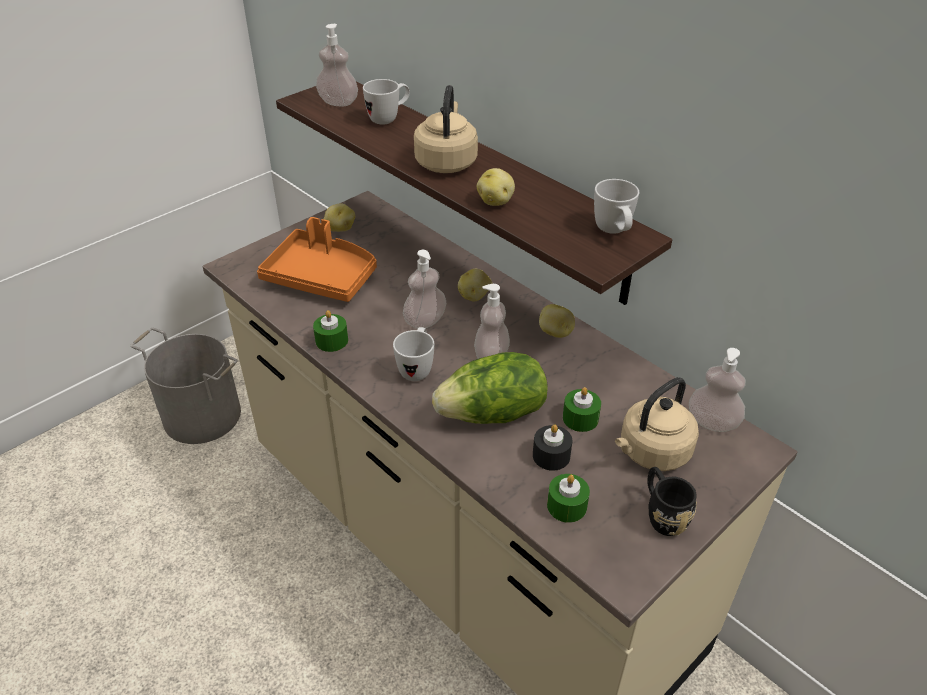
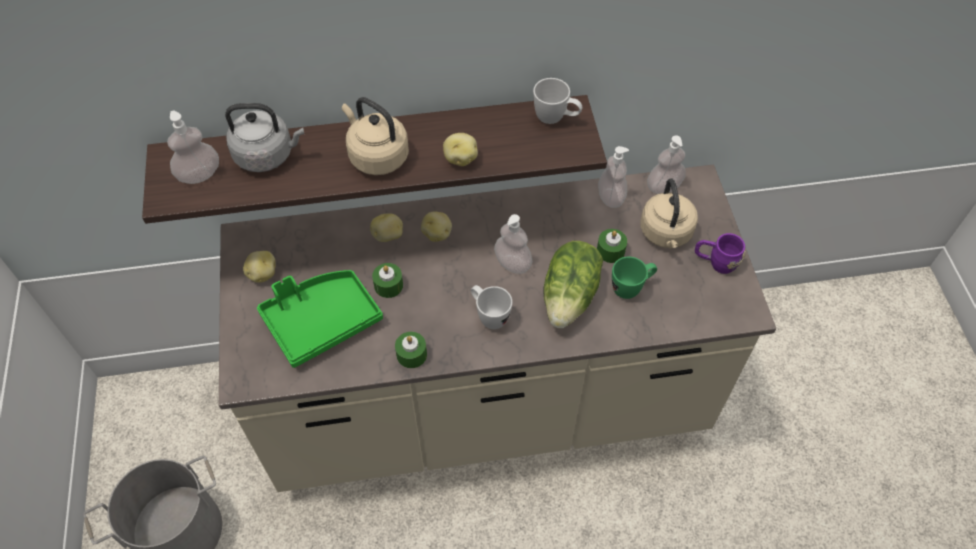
camera: 55 degrees left, 15 degrees up
(322, 277) = (321, 321): orange tray -> green tray
(389, 119) = (267, 155): white mug -> grey kettle
(425, 321) = (439, 281): soap dispenser -> soap dispenser (610, 197)
(551, 456) = (631, 288): black candle -> green mug
(555, 333) = (518, 211): potato -> potato (388, 235)
(567, 506) = (677, 306): green candle -> green candle (388, 285)
(662, 514) = (715, 262): black mug -> purple mug

